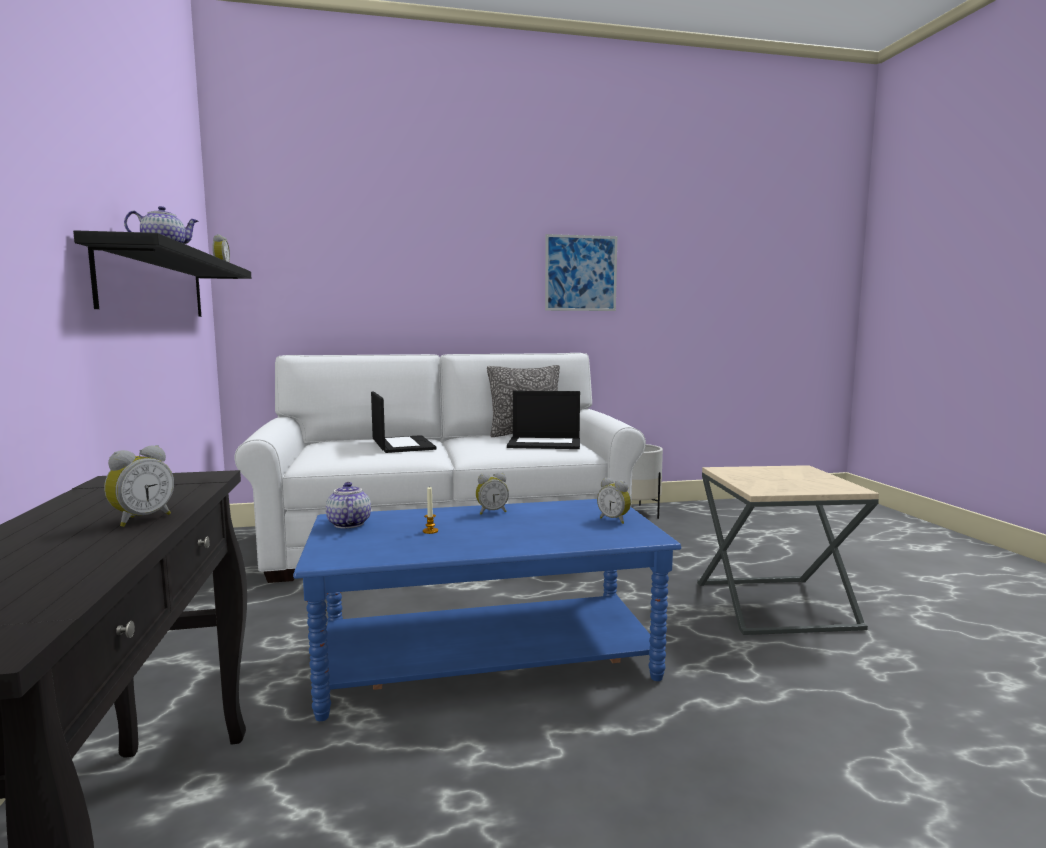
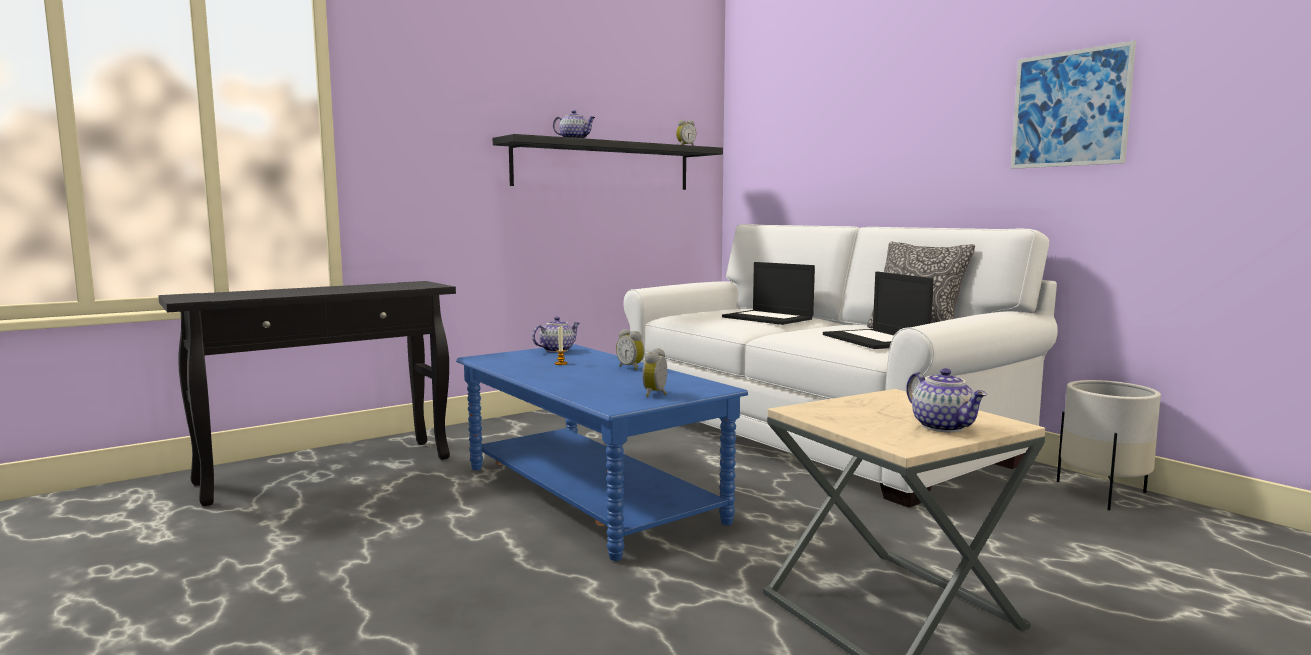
camera: 65 degrees right, 0 degrees up
(141, 519) = (340, 291): alarm clock -> none
(402, 445) = (768, 318): laptop -> laptop turned 90 degrees clockwise
(809, 476) = (944, 427): none -> teapot

